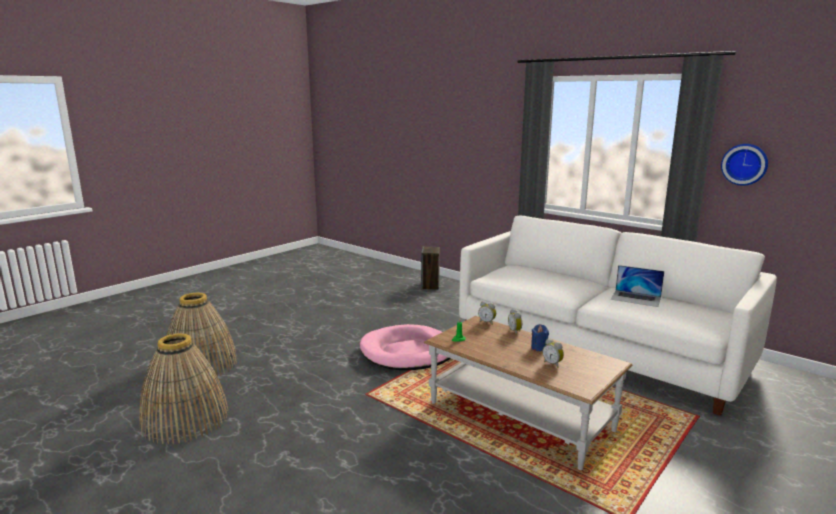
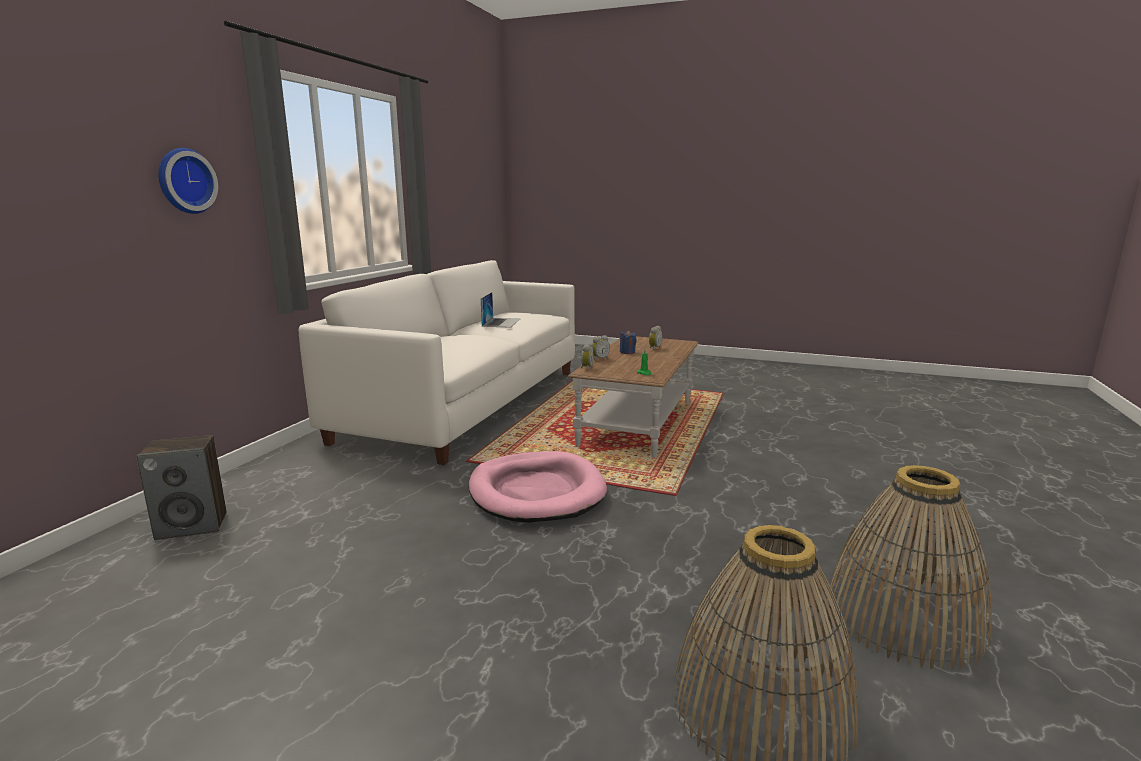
camera: 110 degrees left, 0 degrees up
(744, 164) = (432, 191): wall clock -> wall clock (184, 181)

